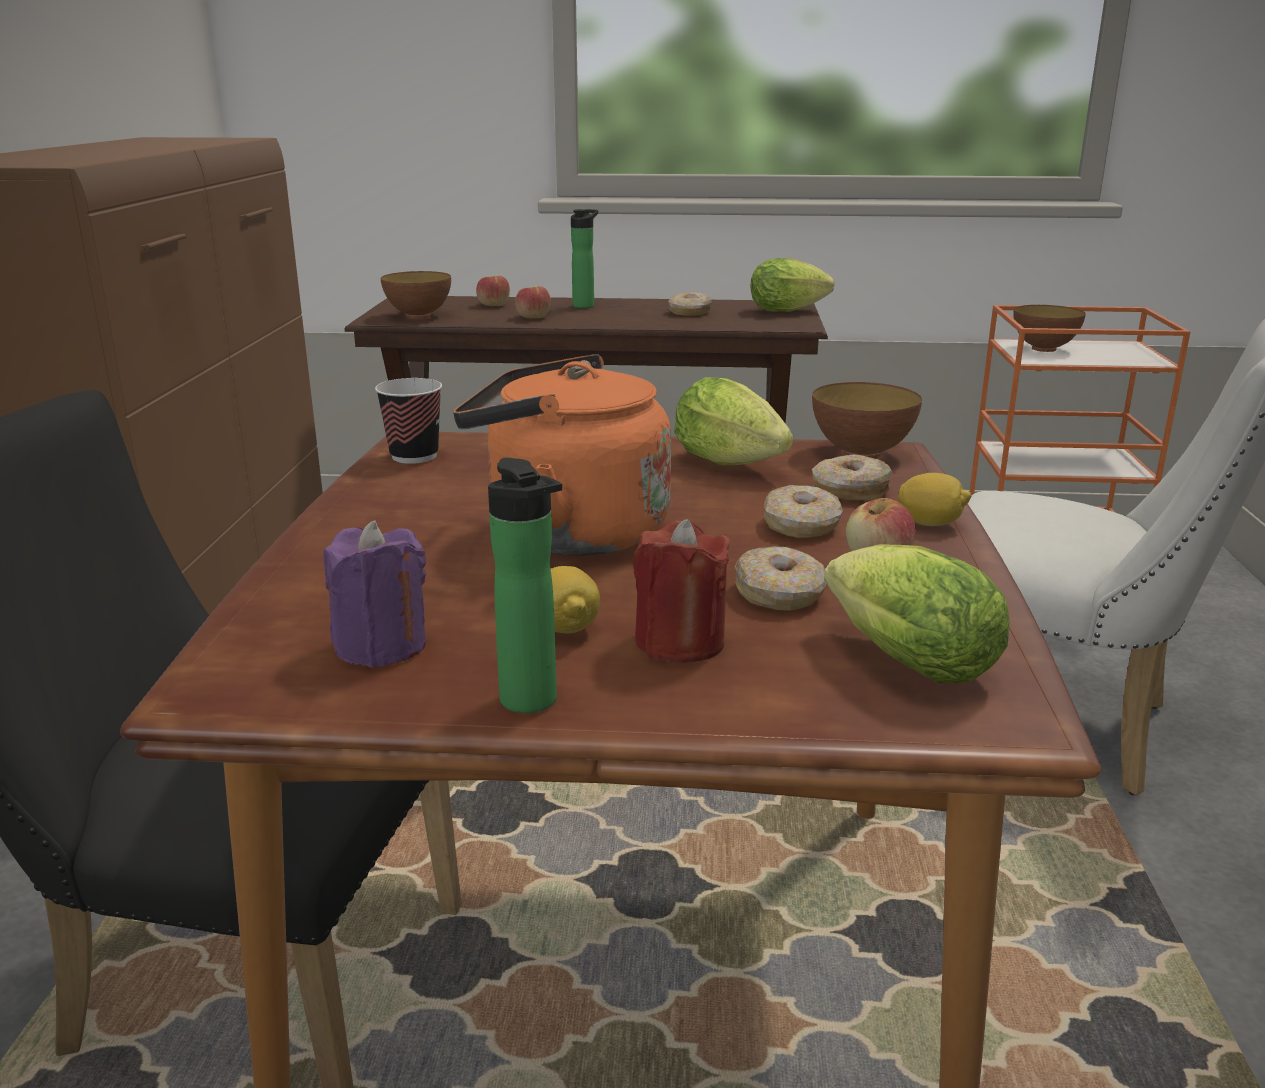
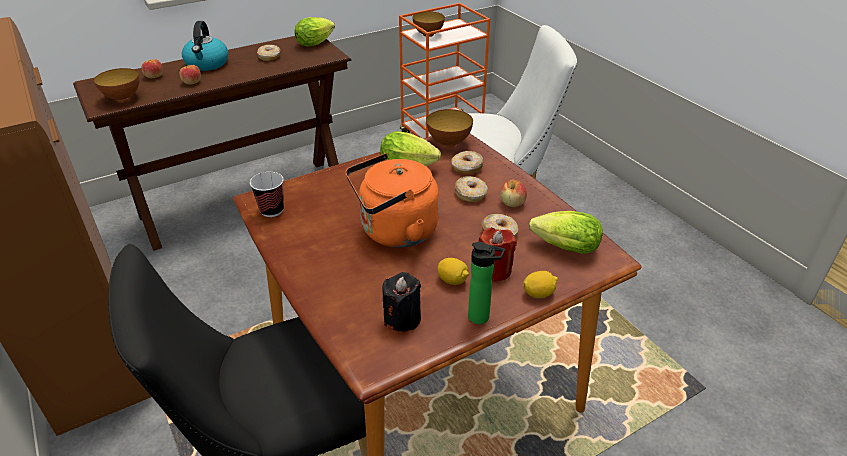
camera: 35 degrees left, 15 degrees up
(381, 646) = (402, 318): purple candle -> black candle
(585, 305) = (207, 64): bottle -> kettle
(930, 524) = (509, 176): lemon -> lemon (539, 293)

